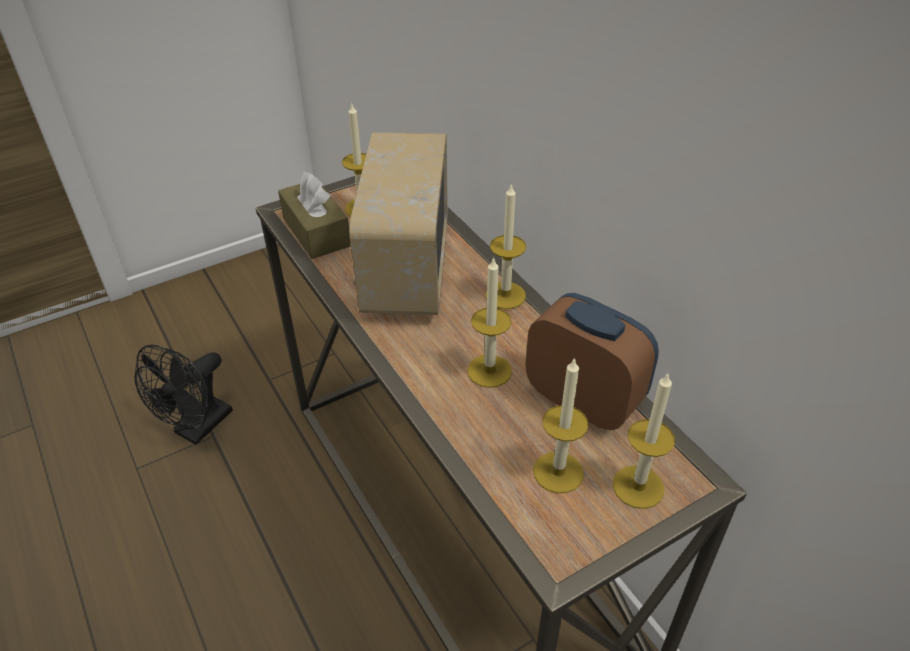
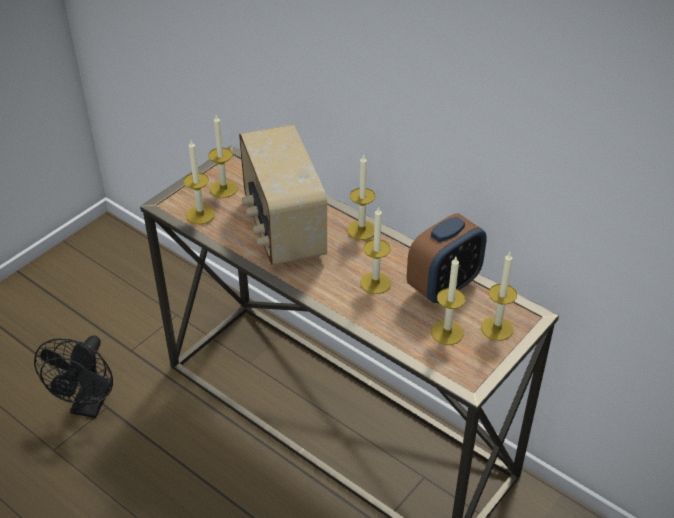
camera: 20 degrees left, 0 degrees up
(316, 232) = (200, 215): brown tissue box -> candle
(583, 400) = (444, 286): alarm clock -> alarm clock turned 120 degrees clockwise

